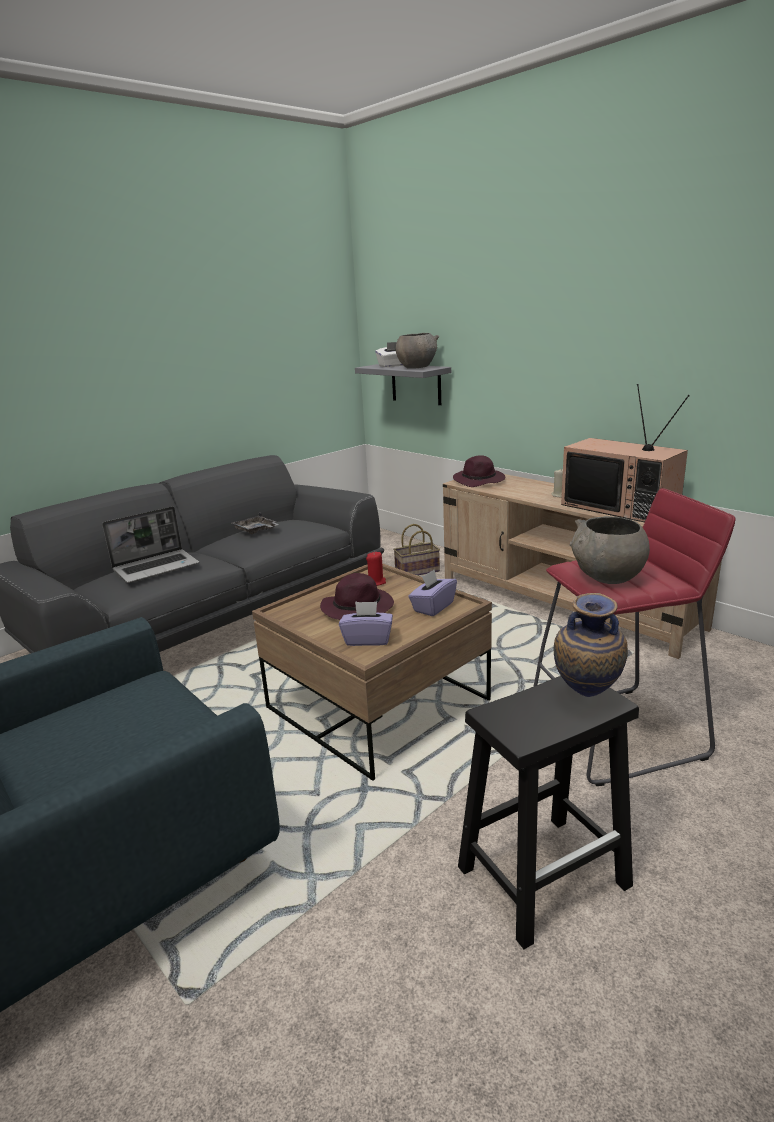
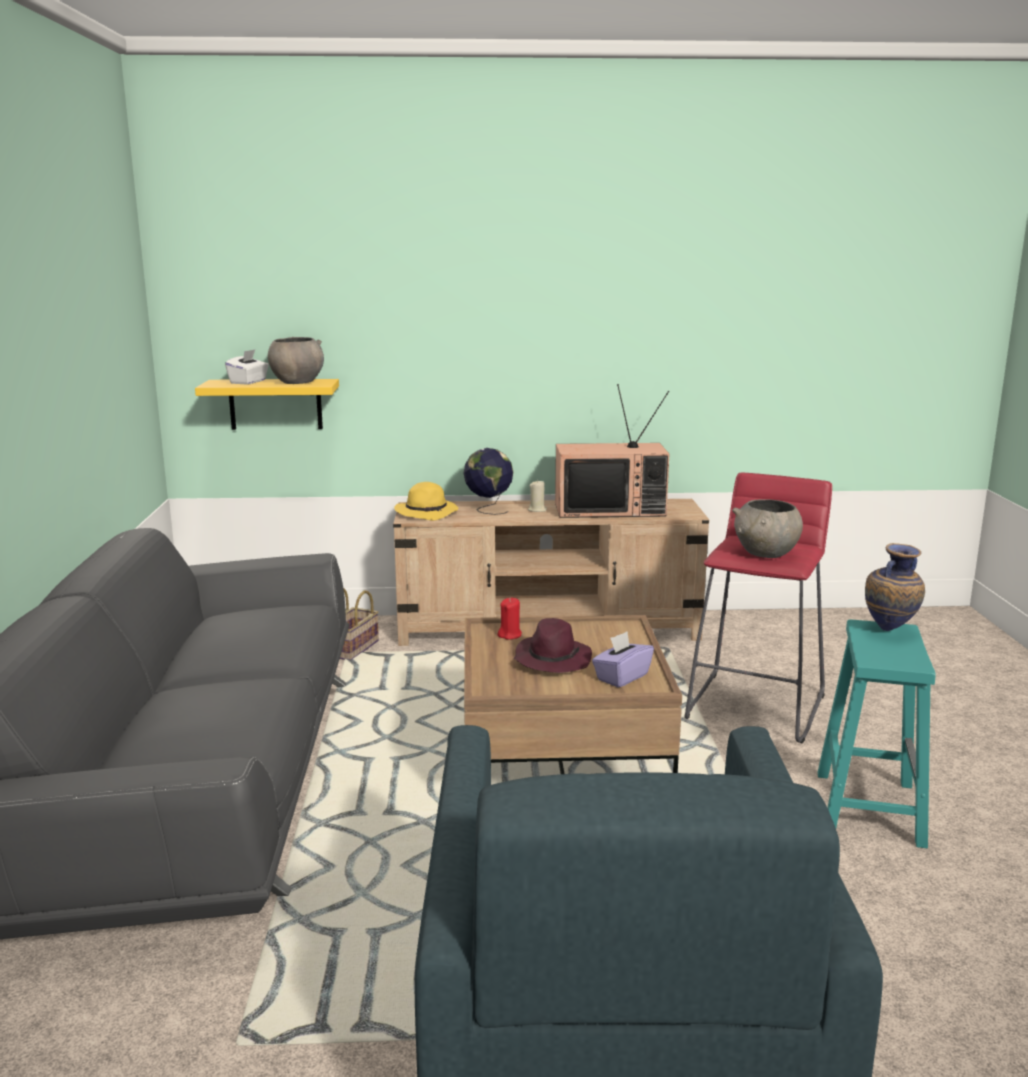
camera: 50 degrees left, 5 degrees down
(157, 567) = (220, 708): laptop -> none
(256, 530) = (241, 632): grey tray -> none
(416, 384) = (275, 404): grey shelf -> yellow shelf
(433, 607) = (608, 635): purple tissue box -> none
(479, 481) = (427, 513): purple hat -> yellow hat
(525, 487) = (488, 509): none -> globe
(544, 875) = (868, 807): black stool -> turquoise stool

